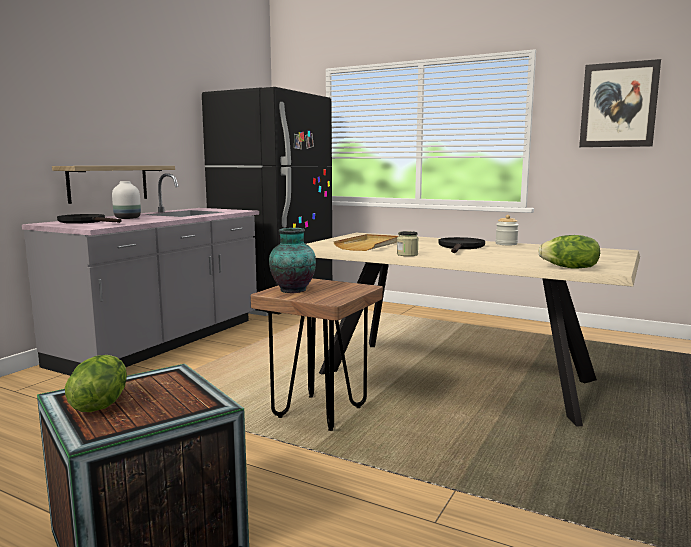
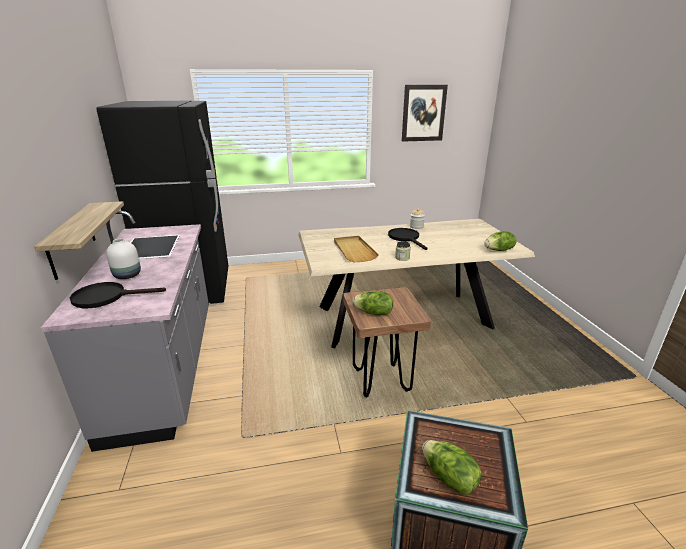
camera: 40 degrees left, 15 degrees up
(292, 290) = (373, 313): vase -> lettuce

